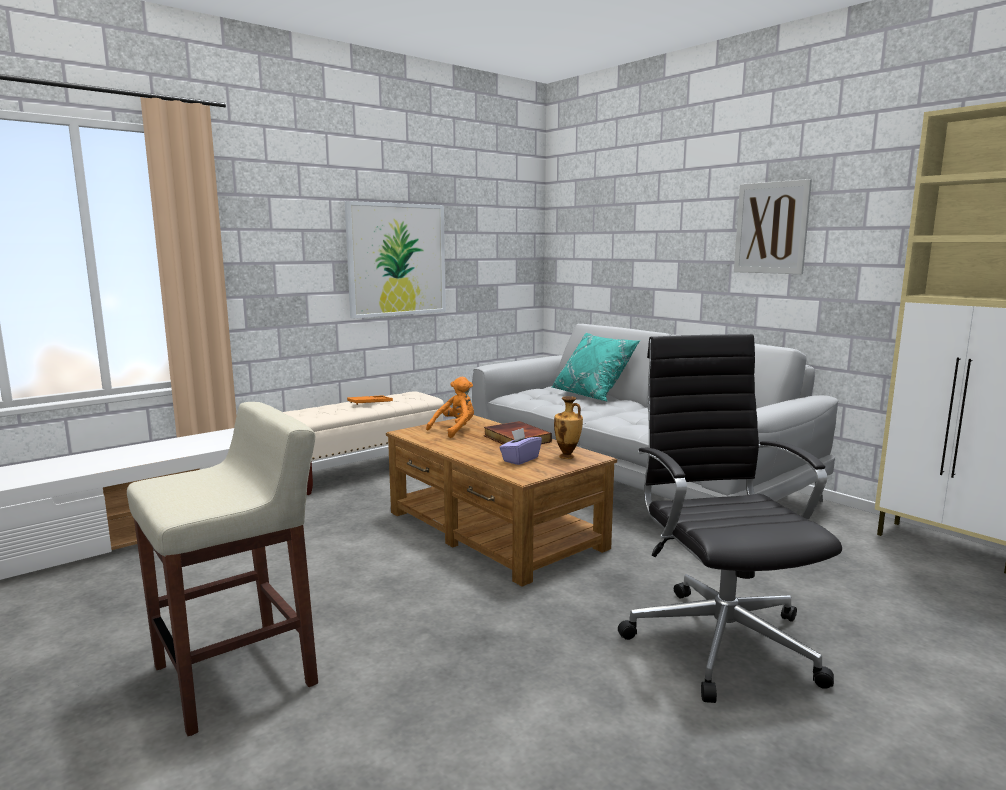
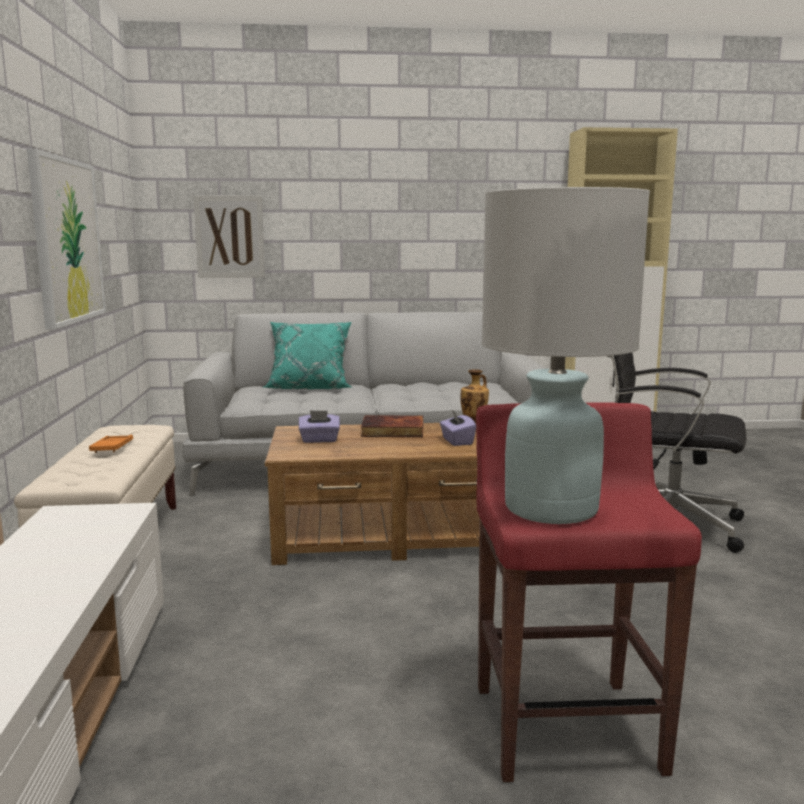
camera: 55 degrees left, 0 degrees up
(182, 482) = (552, 509): none -> white table lamp
(238, 675) = (566, 726): beige stool -> red stool
(455, 430) = (319, 440): orange plush toy -> purple tissue box
(771, 228) = (438, 209): picture -> picture (230, 236)

